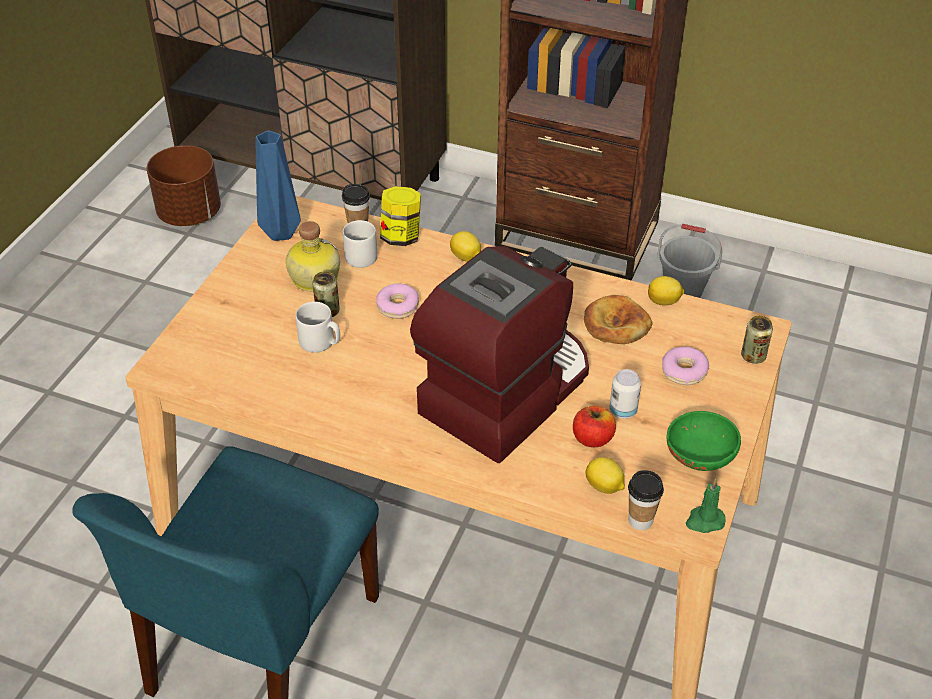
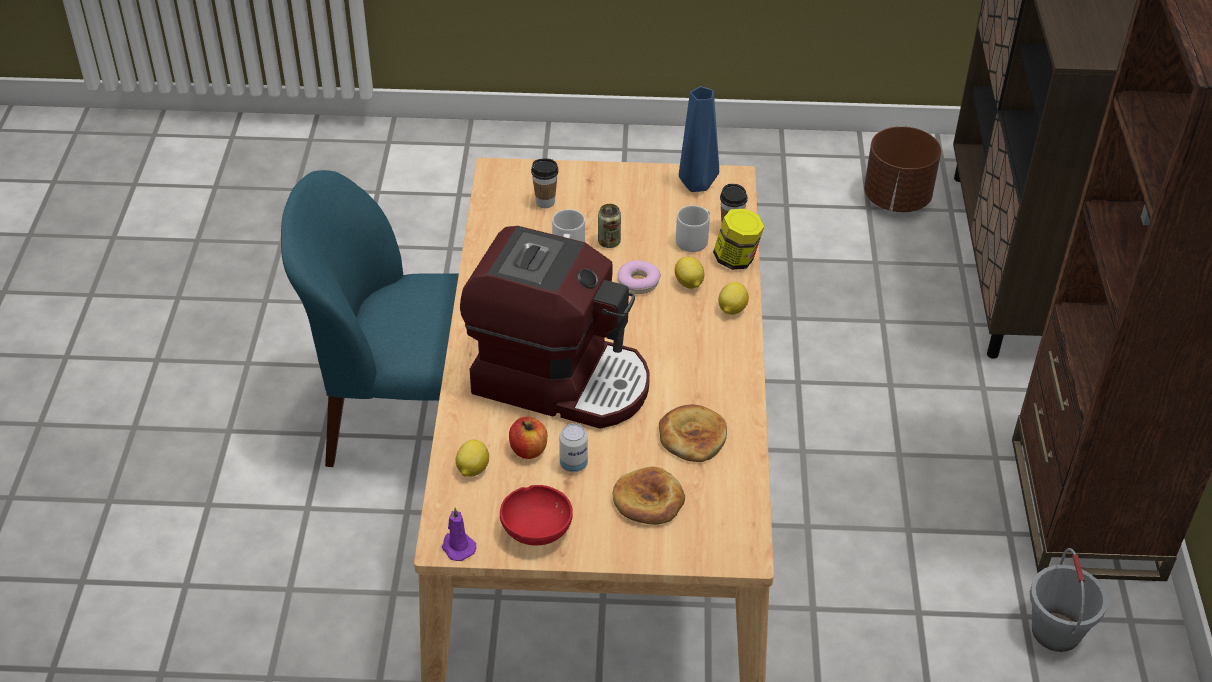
camera: 70 degrees right, 0 degrees up
(313, 277) = (648, 220): bottle -> none
(640, 520) = (441, 501): cup -> cup (545, 202)
(664, 302) = (746, 467): lemon -> lemon (689, 284)
(684, 372) = (648, 500): donut -> bread
(698, 456) = (537, 530): green bowl -> red bowl
(704, 521) = (457, 547): green candle -> purple candle
(753, 356) = (698, 552): can -> none

